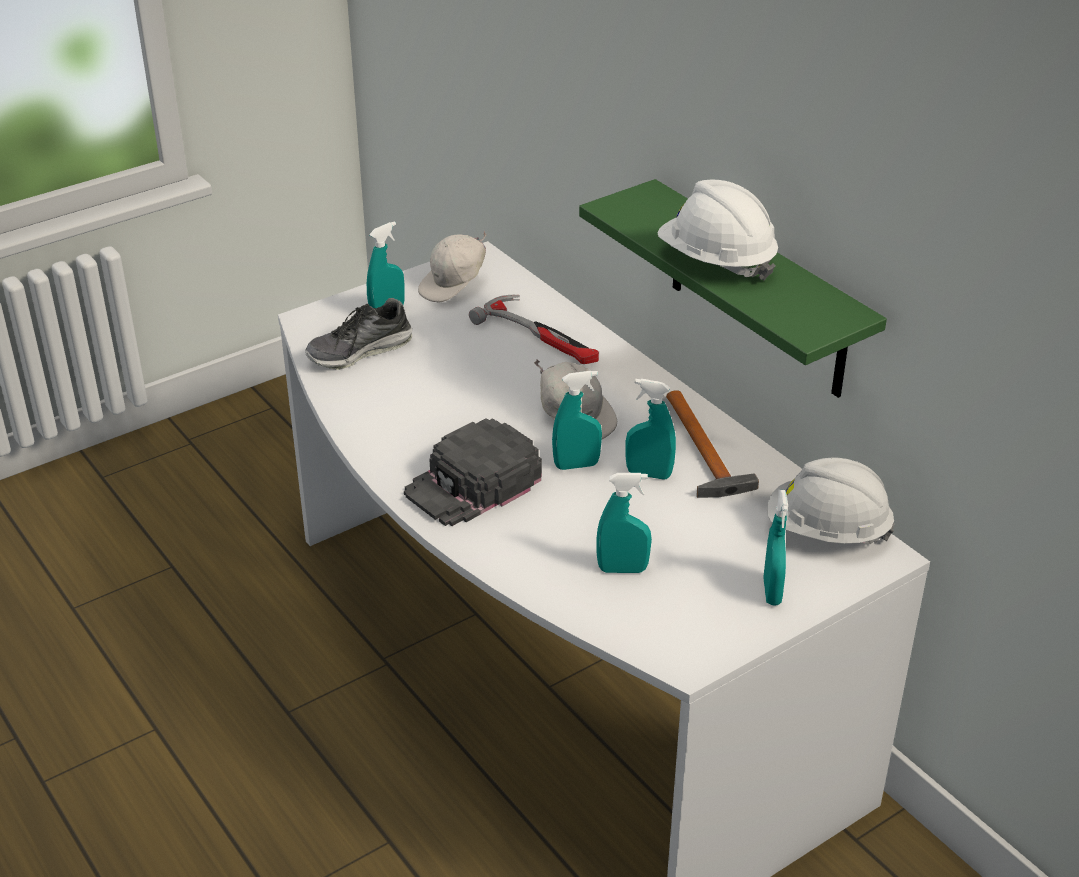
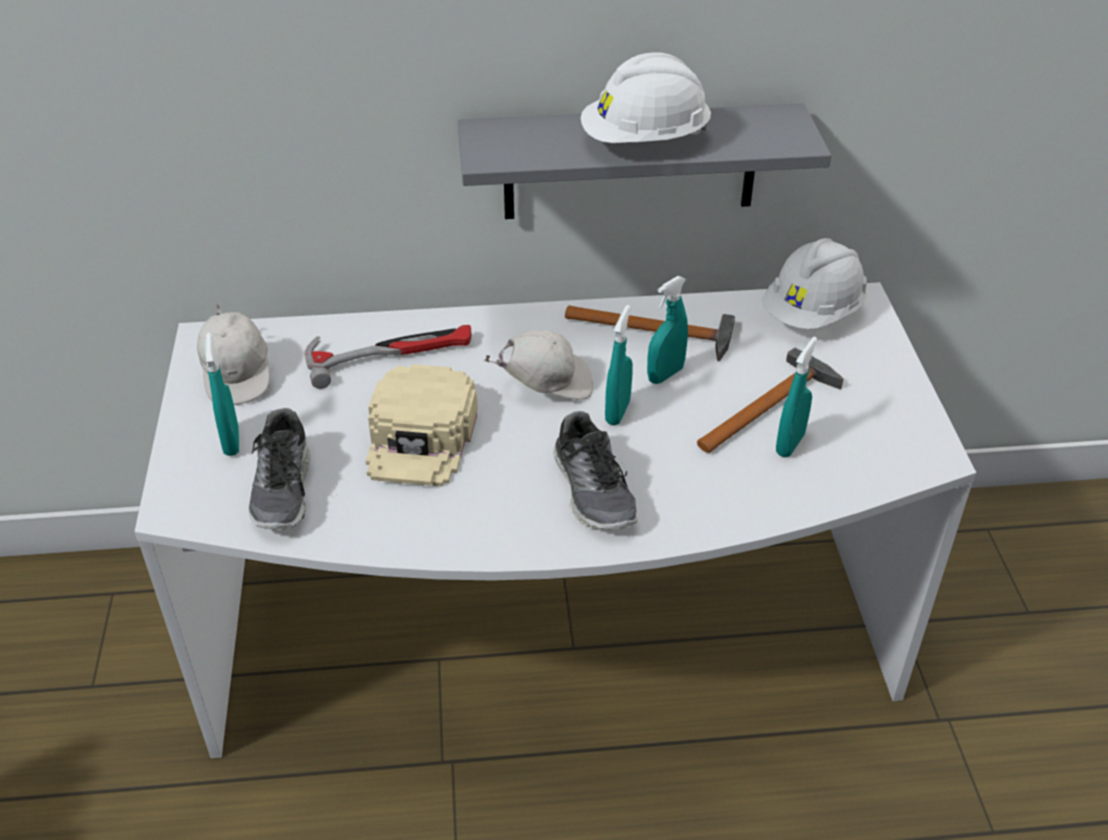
camera: 60 degrees left, 5 degrees up
(462, 385) = (422, 436): none -> beige cap
(473, 484) = (594, 491): black cap -> shoe
(665, 543) = (770, 405): none -> hammer
(758, 291) = (630, 162): green shelf -> grey shelf
(772, 592) = (871, 373): turquoise spray bottle -> none

